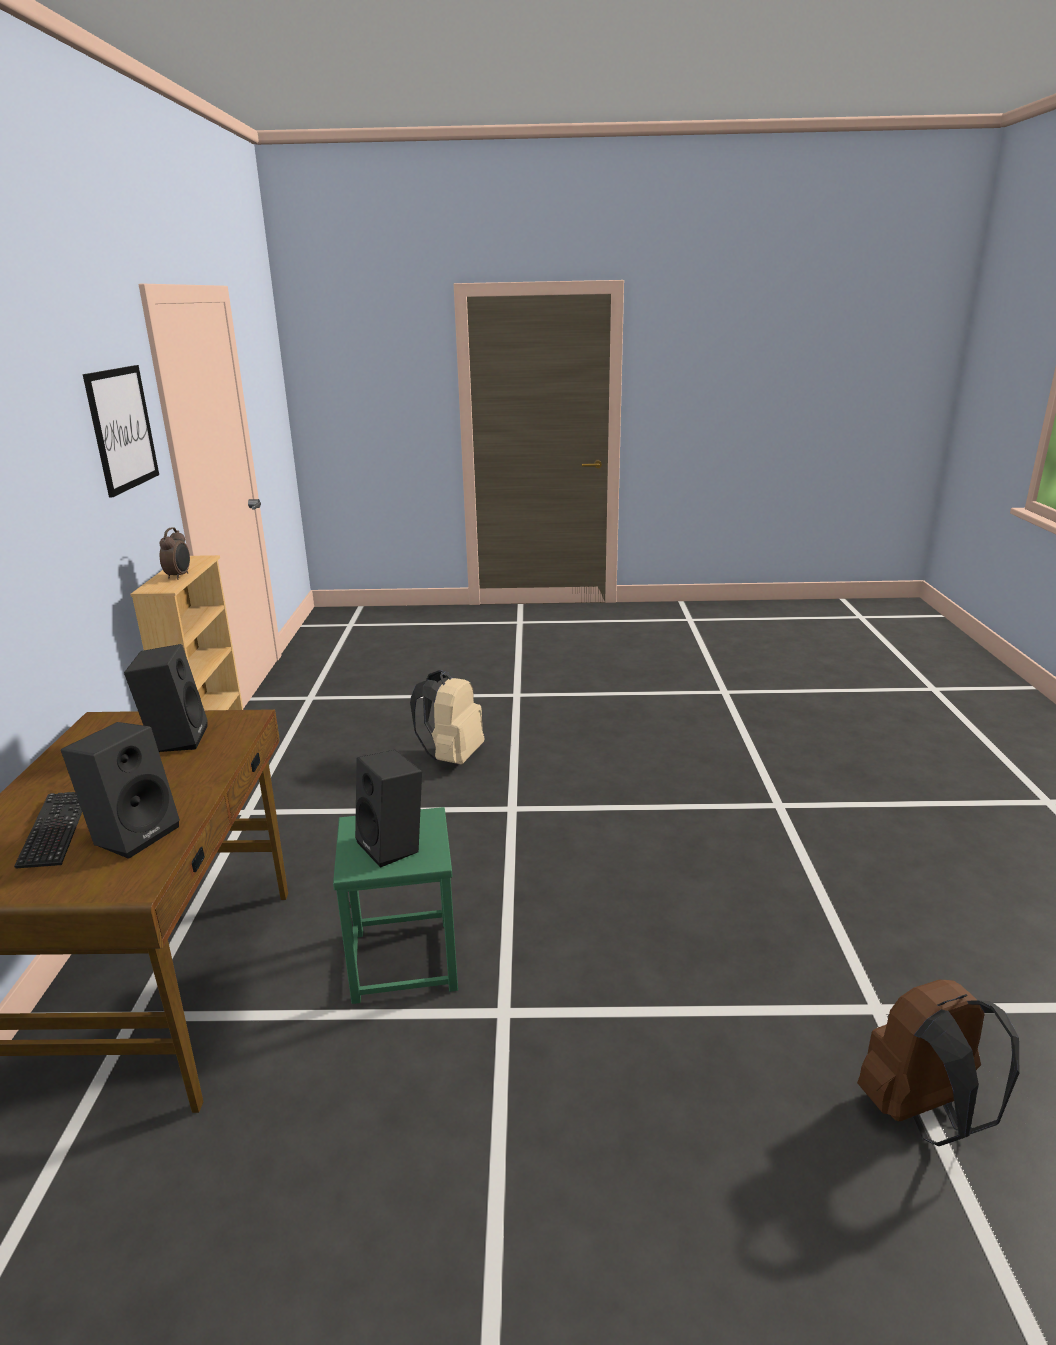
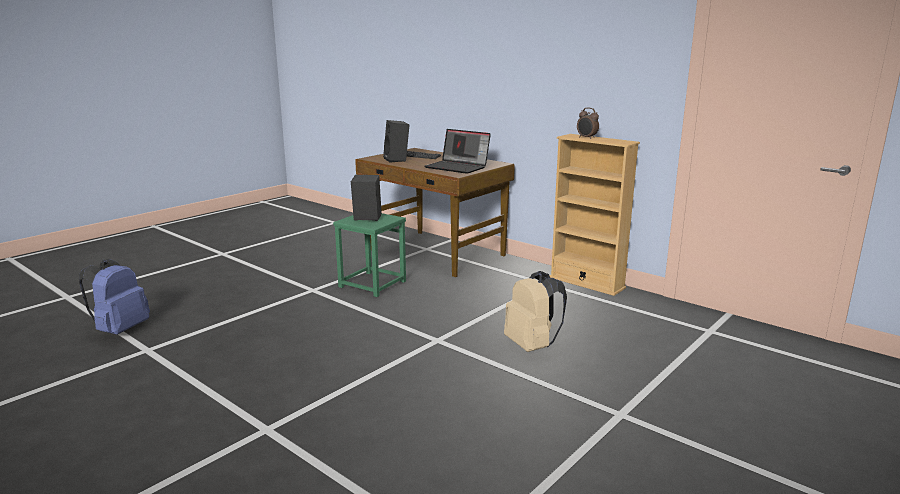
camera: 130 degrees right, 5 degrees down
(122, 429) = (623, 48): picture -> none
(175, 739) = (458, 167): black speaker -> laptop
(923, 1114) = (120, 330): brown backpack -> blue backpack

